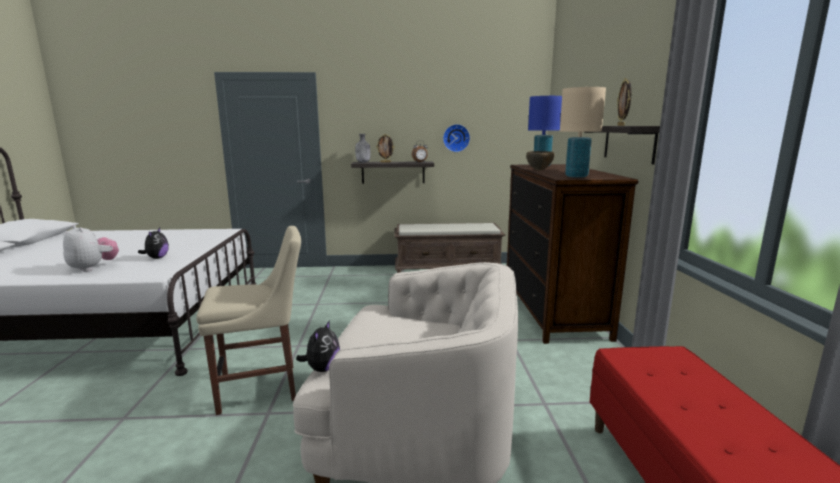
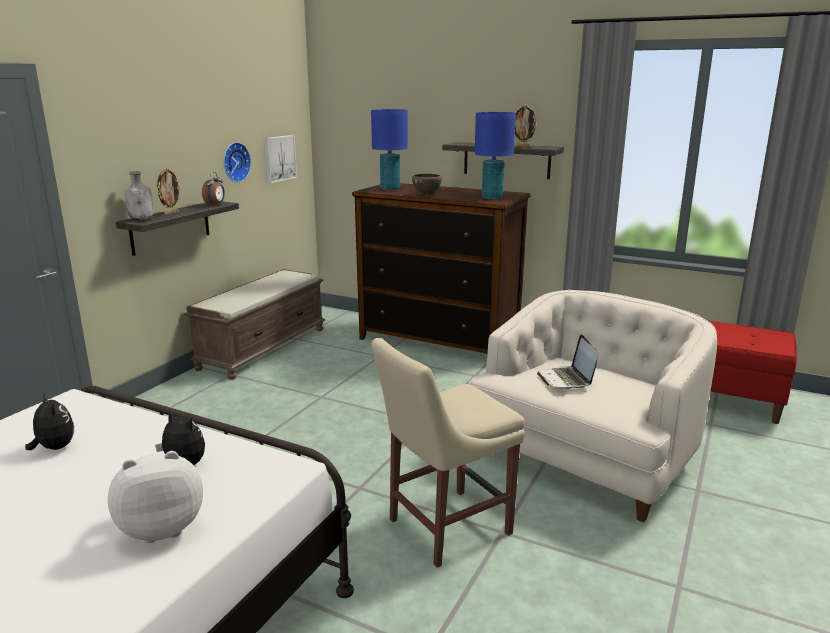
camera: 60 degrees left, 5 degrees up
(263, 387) = (444, 528): beige chair -> beige chair turned 135 degrees counterclockwise
(322, 368) = (614, 420): plush toy -> plush toy (54, 448)
(390, 332) = (566, 379): none -> laptop
(503, 140) = (278, 158): none -> picture
(576, 176) = (492, 198): beige table lamp -> blue table lamp

